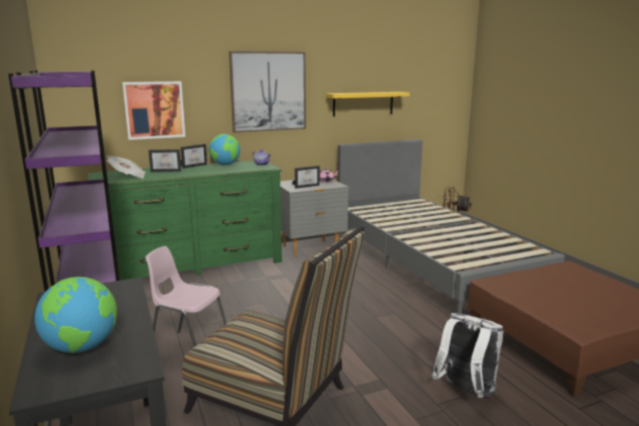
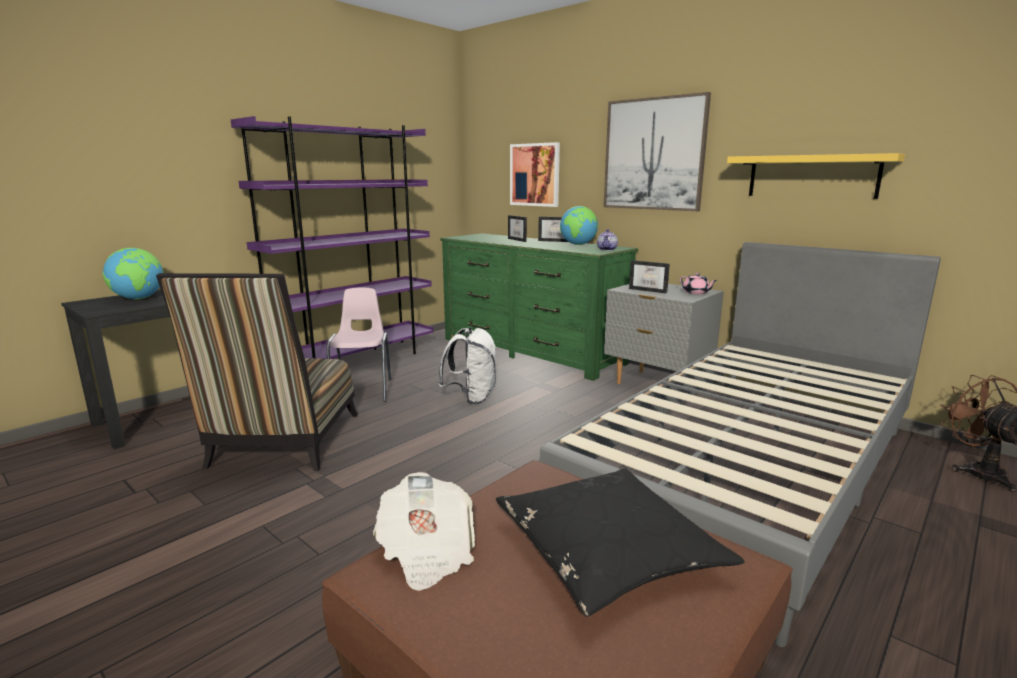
camera: 65 degrees right, 0 degrees up
(128, 176) = (480, 238): newspaper -> newspaper (427, 552)
(465, 391) = (331, 556): white backpack -> white backpack (471, 398)
(562, 283) = (608, 551): none -> black pillow

